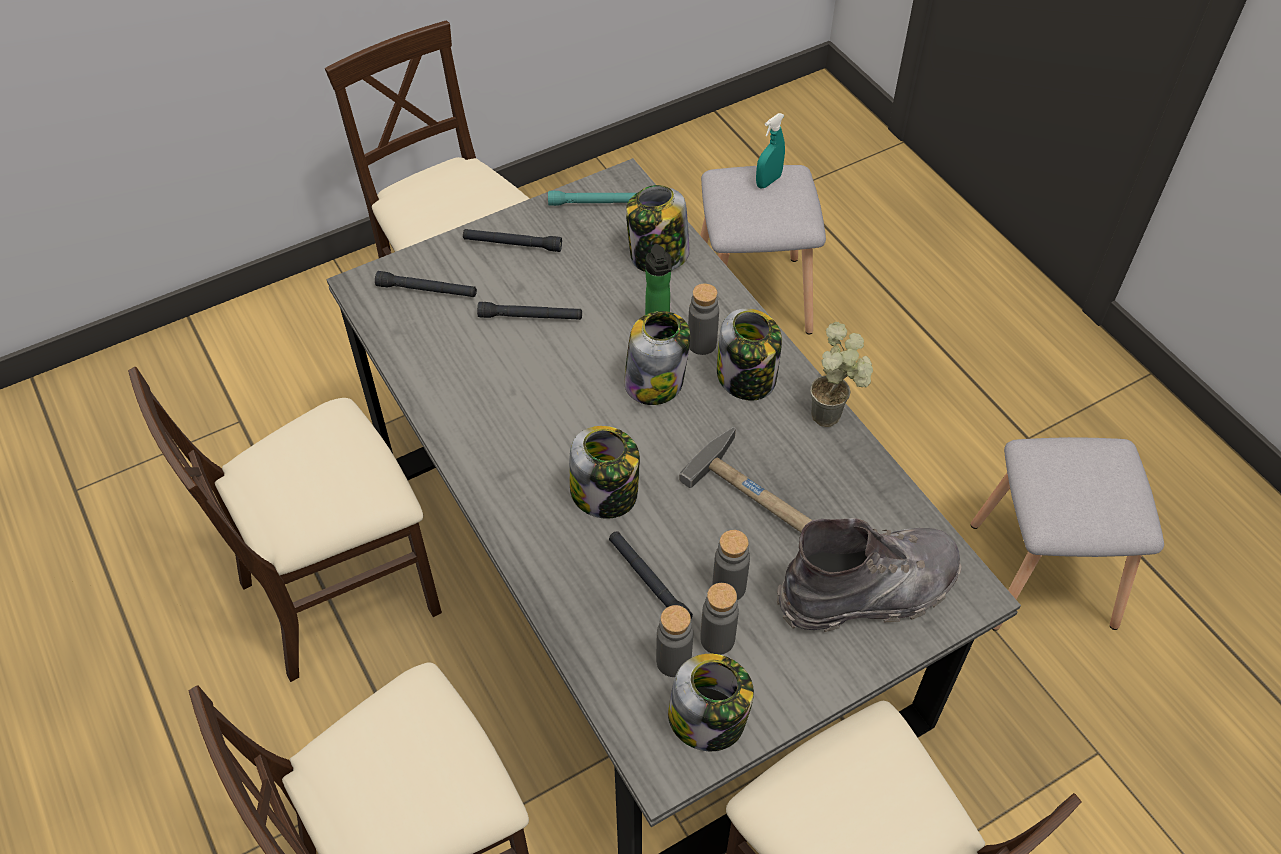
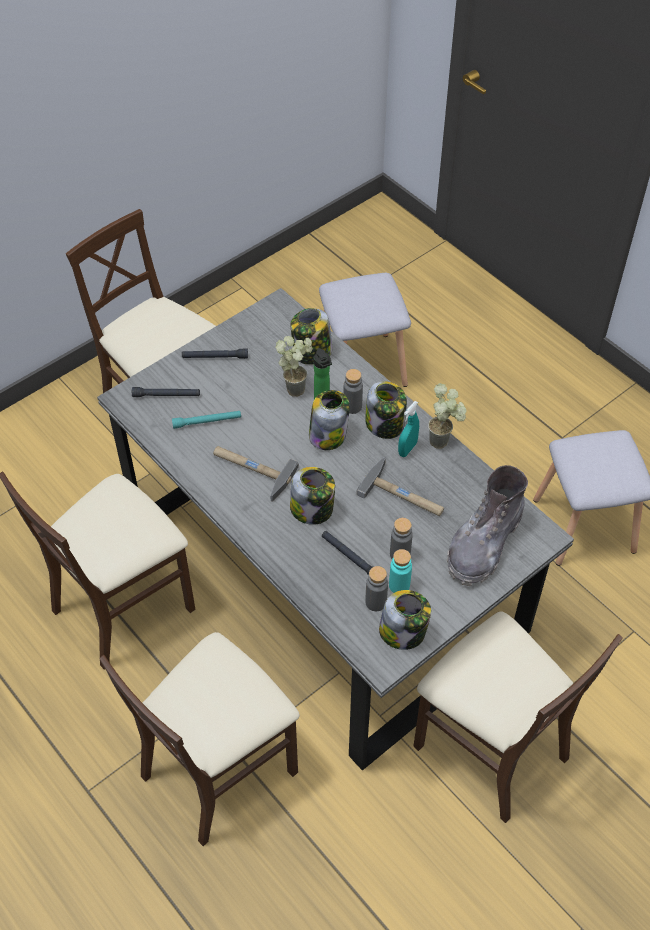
camera: 10 degrees left, 0 degrees up
(525, 418) = (251, 470): none -> hammer
(530, 317) = (238, 404): black flashlight -> none
(596, 203) = (264, 322): turquoise flashlight -> turquoise flashlight (207, 422)
(624, 302) = (297, 386): none -> potted plant
(717, 639) = (399, 585): grey bottle -> turquoise bottle
(768, 181) = (366, 287): turquoise spray bottle -> turquoise spray bottle (407, 449)
(869, 591) = (483, 544): grey boot -> grey boot turned 150 degrees clockwise

